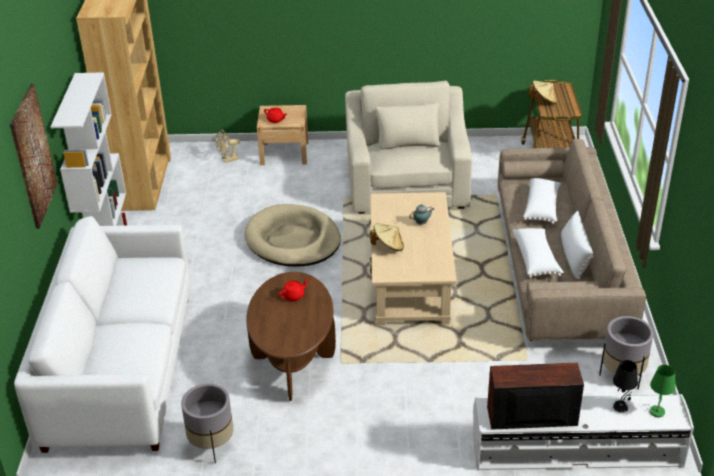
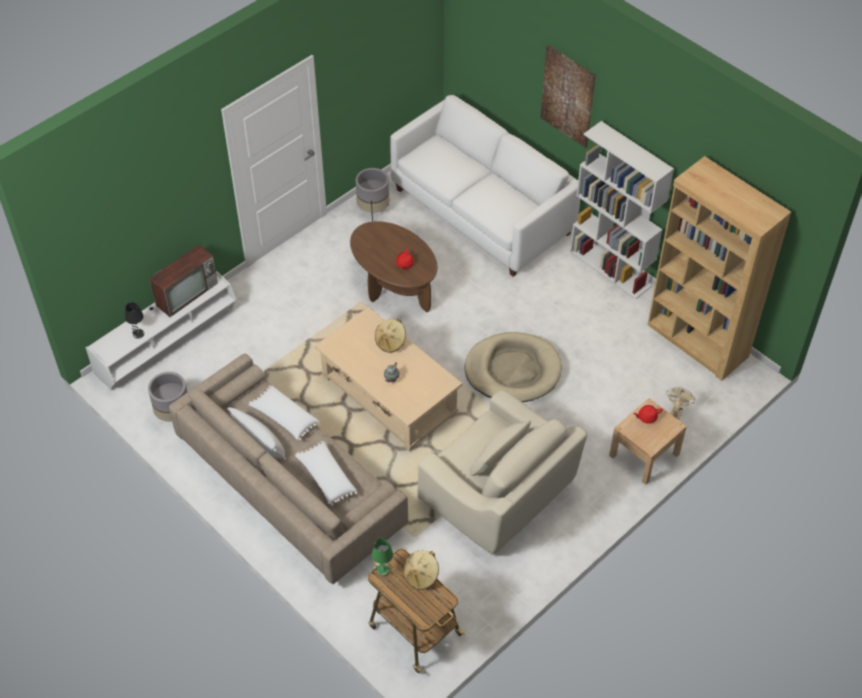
camera: 135 degrees right, 15 degrees up
(657, 411) = (114, 345): green table lamp -> green table lamp (383, 570)

